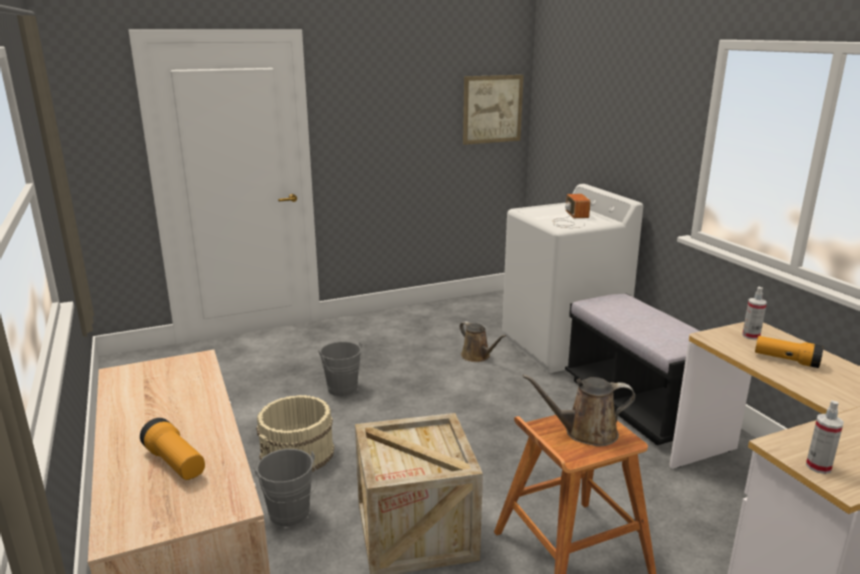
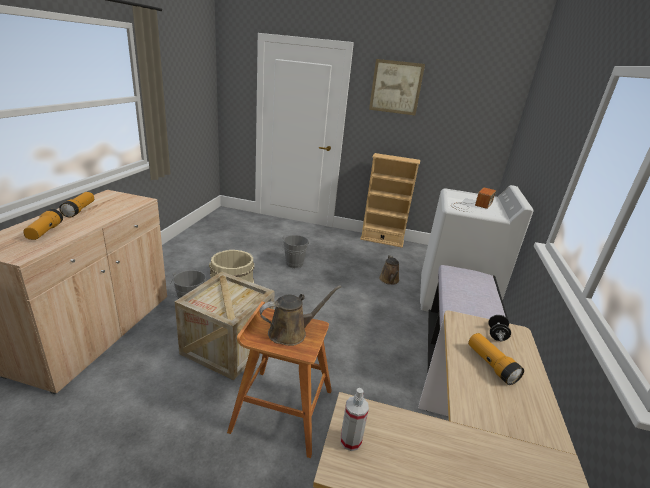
camera: 35 degrees right, 5 degrees up
(141, 413) = (79, 210): none -> flashlight
(404, 312) = (382, 240): none -> beige bookcase
(492, 109) = (483, 118): picture -> picture (396, 87)
(585, 432) = (291, 332): brown watering can -> brown watering can turned 120 degrees clockwise
(750, 336) = (496, 335): spray bottle -> black dumbbell

